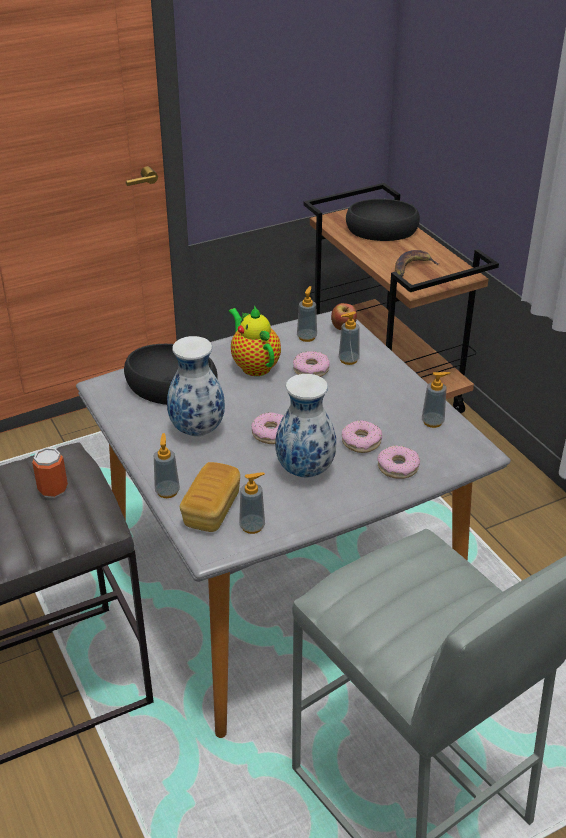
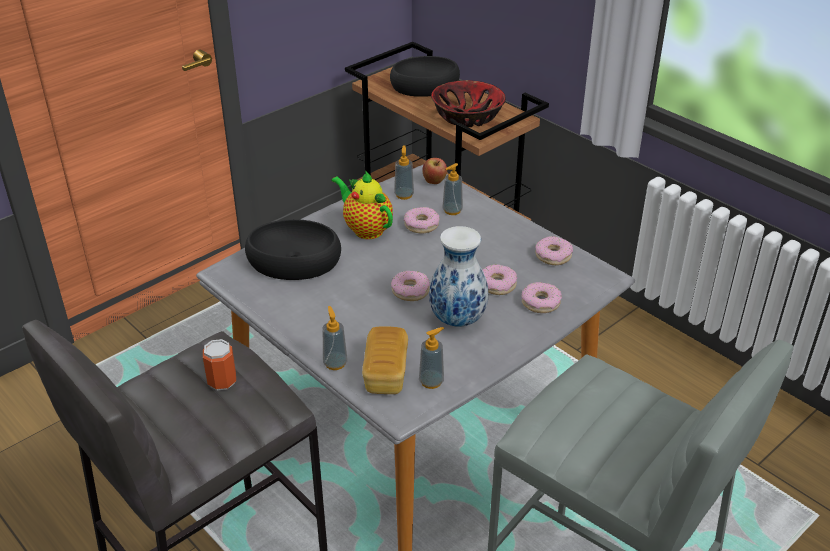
camera: 15 degrees left, 0 degrees up
(198, 430) = (339, 299): vase -> none
(412, 267) = (467, 117): banana -> bowl
(432, 422) = (553, 256): soap dispenser -> donut

